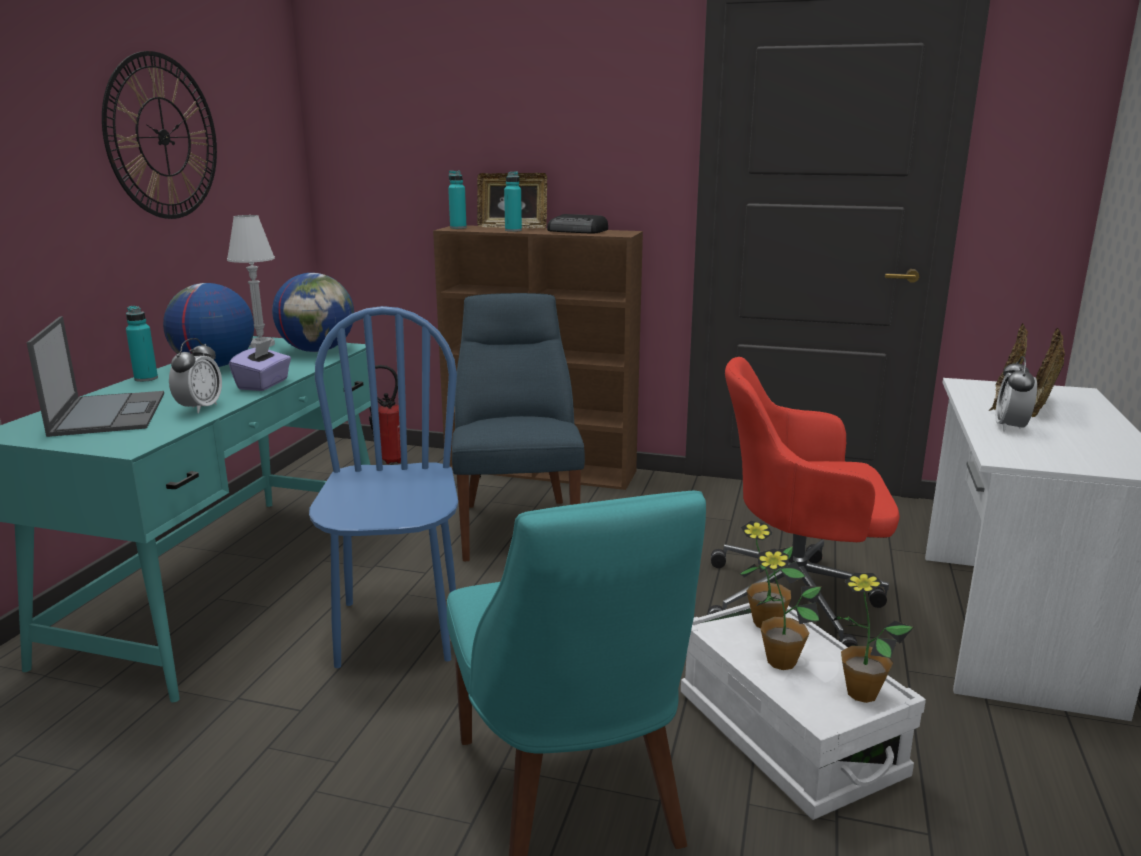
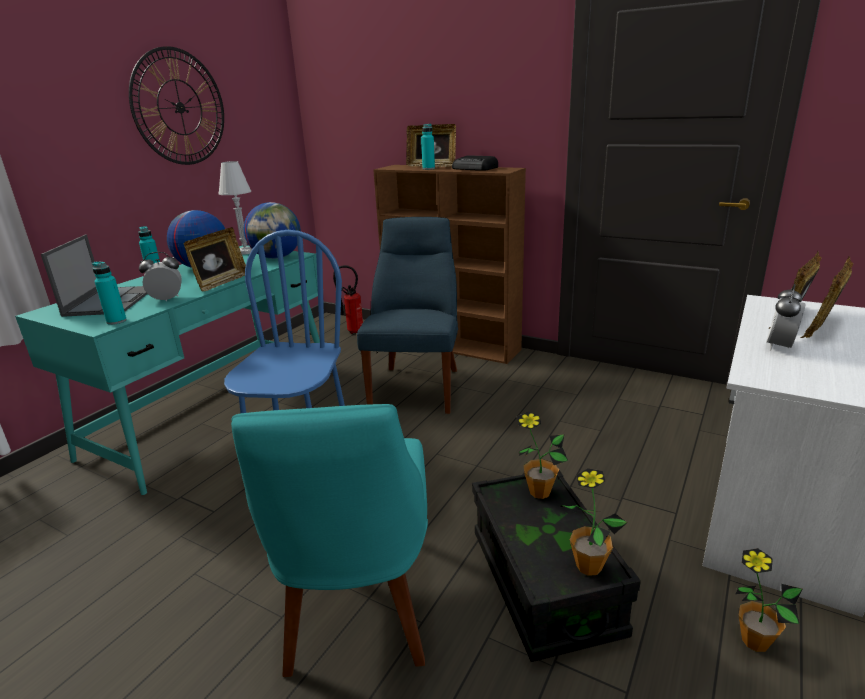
camera: 15 degrees right, 5 degrees up
(200, 408) = (167, 299): alarm clock -> alarm clock turned 135 degrees counterclockwise
(264, 384) = (221, 282): purple tissue box -> picture frame
(458, 228) = (393, 167): turquoise bottle -> turquoise bottle (116, 321)
(781, 661) = (535, 528): potted plant -> potted plant (755, 641)
(787, 735) = (544, 583): white storage box -> black storage box
(796, 600) = (601, 466): red office chair -> none

